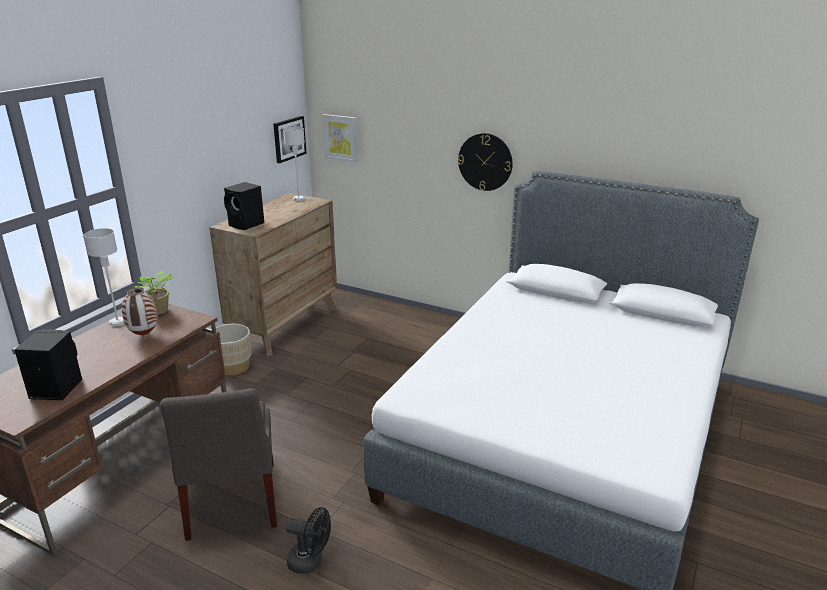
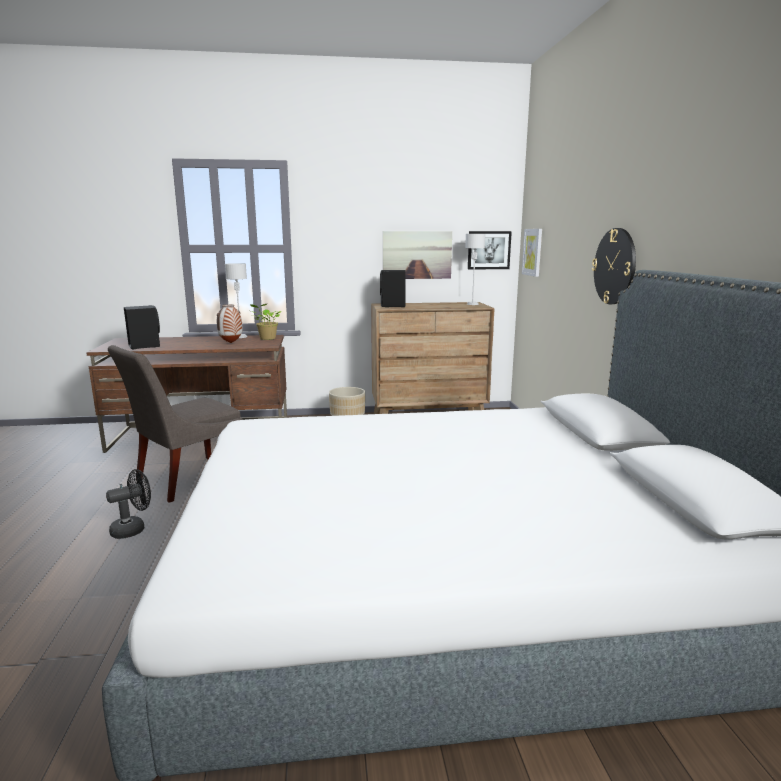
camera: 55 degrees right, 10 degrees down
(238, 160) = (417, 255): none -> picture
(310, 562) = (133, 529): black fan -> black fan turned 105 degrees counterclockwise

